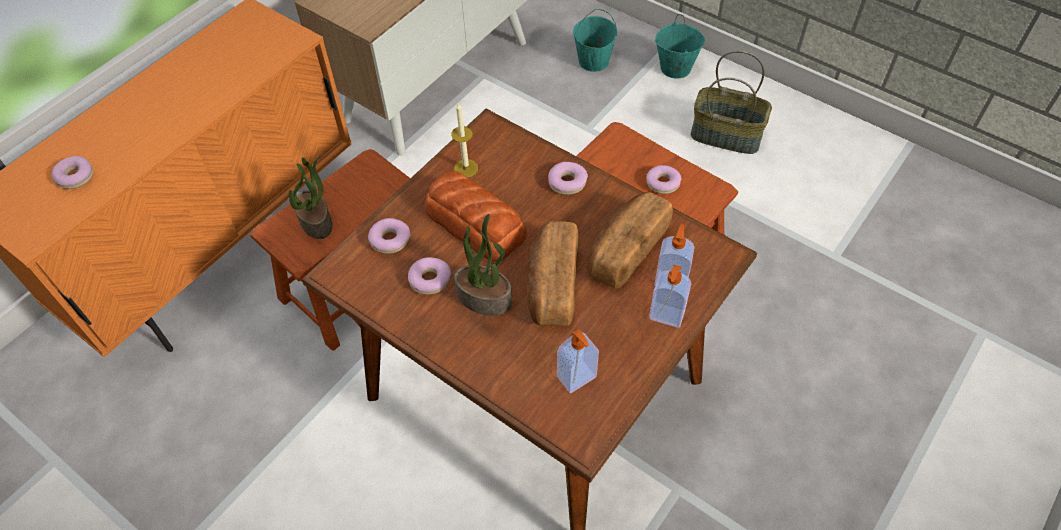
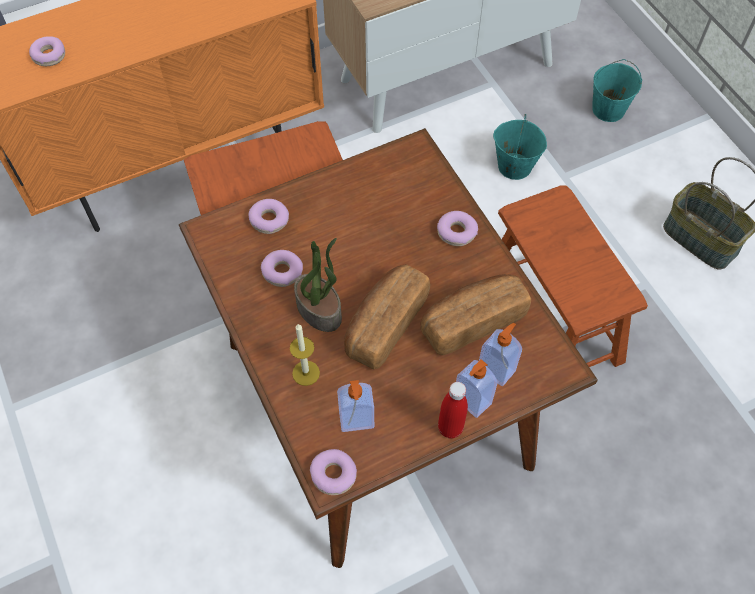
camera: 25 degrees right, 5 degrees up
(317, 222) = (243, 171): potted plant -> none
(466, 168) = (372, 180): candle -> candle (306, 373)
(475, 222) = (351, 235): bread -> none
(662, 346) = (450, 428): none -> red bottle
(663, 183) = (575, 266): donut -> donut (333, 474)
(675, 68) = (687, 148): turquoise bucket -> turquoise bucket (514, 166)

